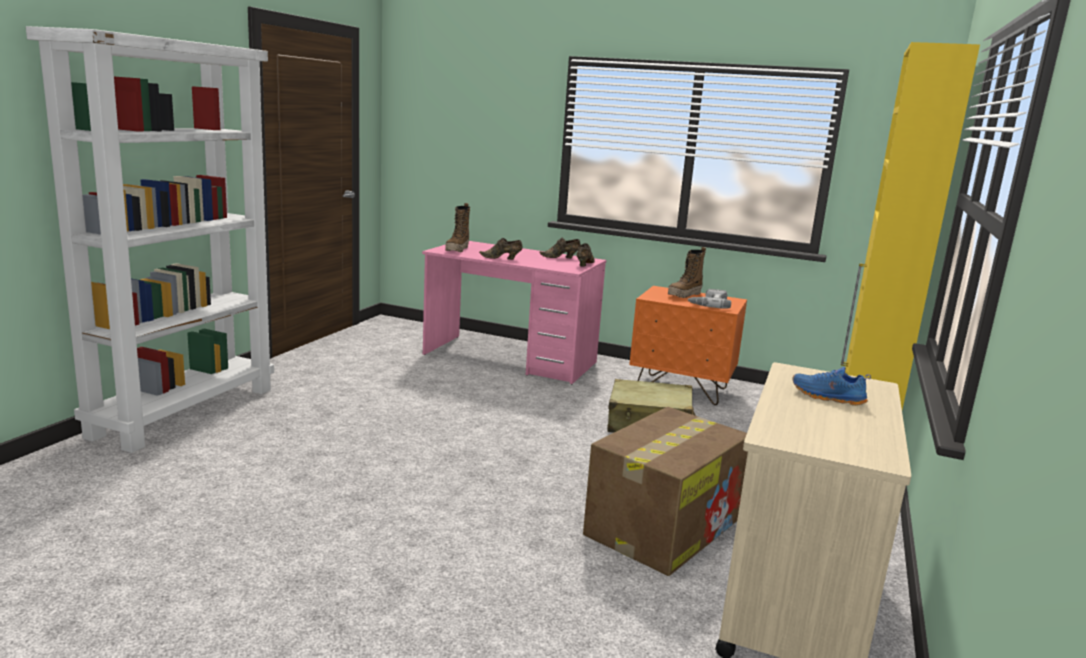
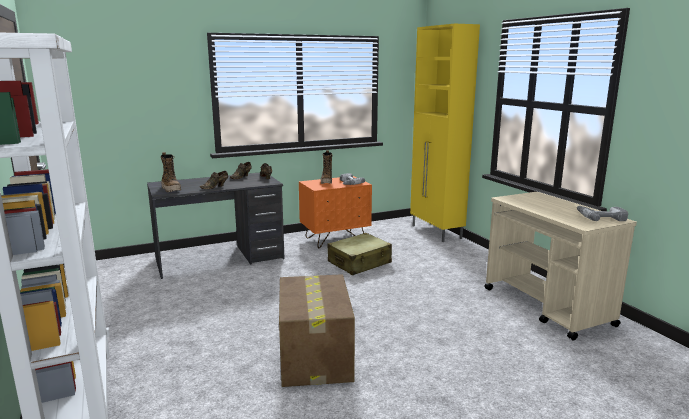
camera: 45 degrees left, 0 degrees up
(510, 359) = (220, 259): pink desk -> grey desk
(663, 526) = (461, 305): cardboard box -> cardboard box (315, 355)
(827, 397) = (544, 204): blue shoe -> none
(858, 443) = (600, 217): none -> power drill

